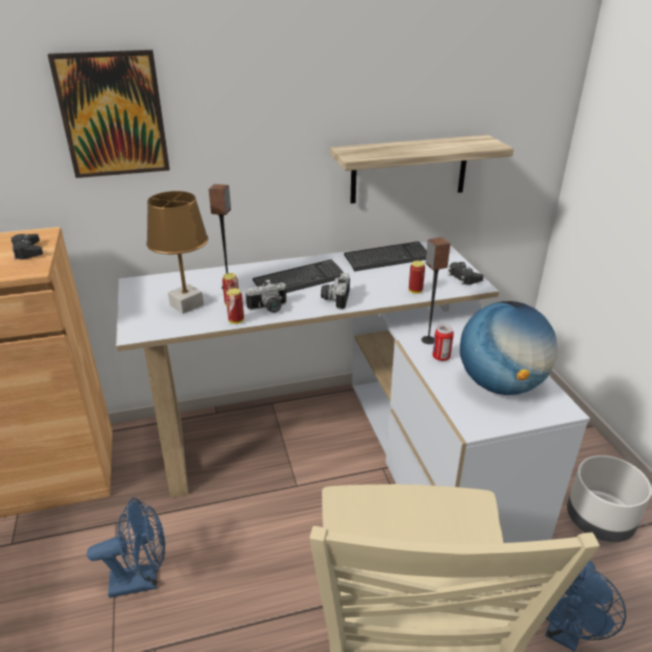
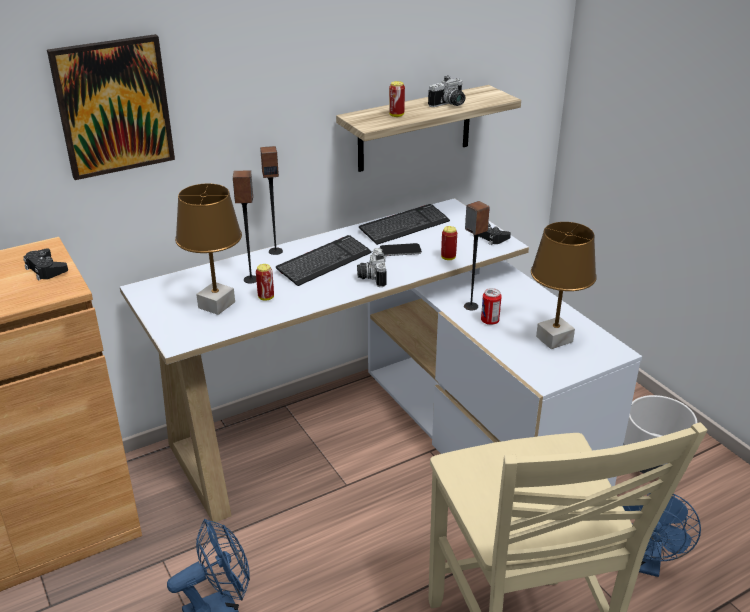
camera: 15 degrees left, 0 degrees up
(236, 321) = (280, 314): can -> can (396, 115)
(262, 266) = (275, 251): none -> speaker
(269, 309) = (307, 297): camera -> camera (449, 105)
(373, 279) = (400, 251): none -> phone
(500, 385) = (554, 339): globe -> brown table lamp

